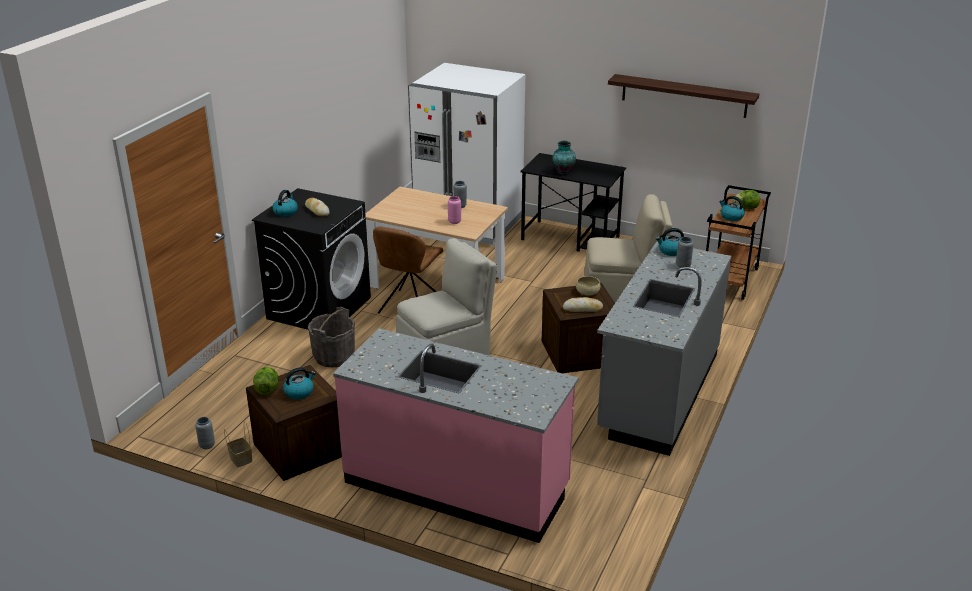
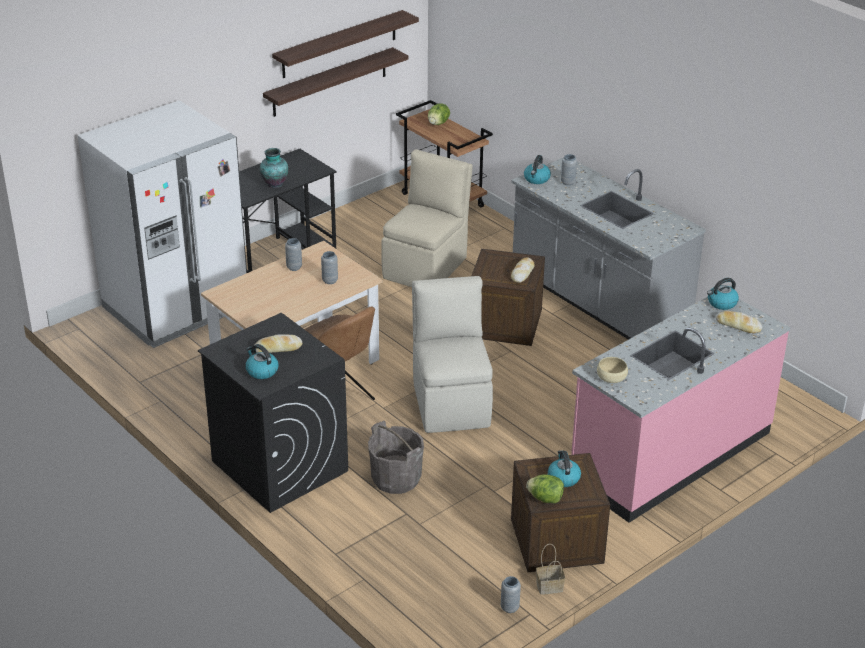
camera: 65 degrees left, 5 degrees up
(454, 221) = (330, 281): pink vase -> grey vase
(519, 398) = (738, 326): none -> bread
(587, 292) = (493, 261): beige bowl -> beige bowl (611, 377)
(669, 125) = (330, 82): none -> shelf
(731, 217) = (449, 136): kettle -> kettle (721, 303)

